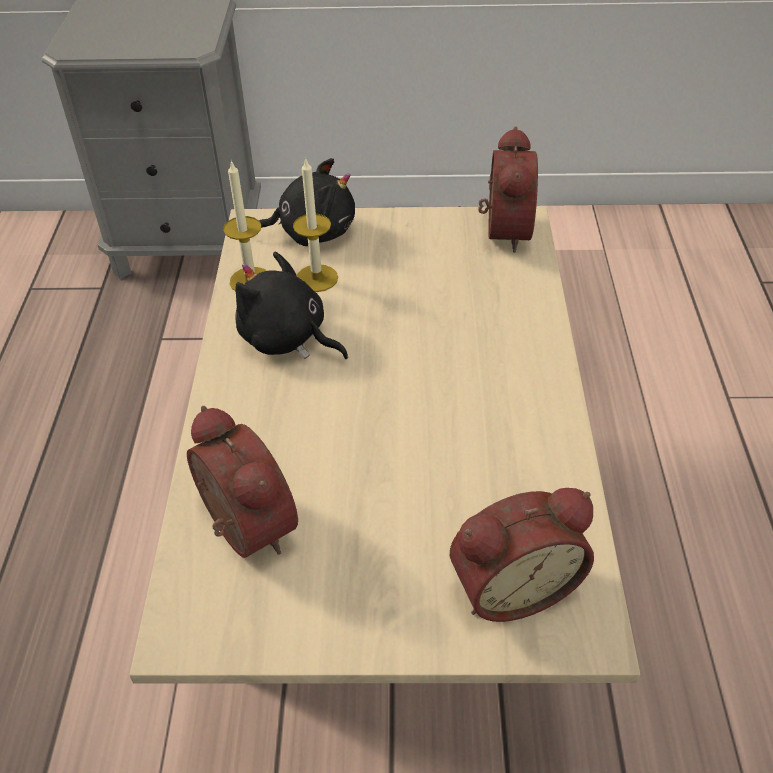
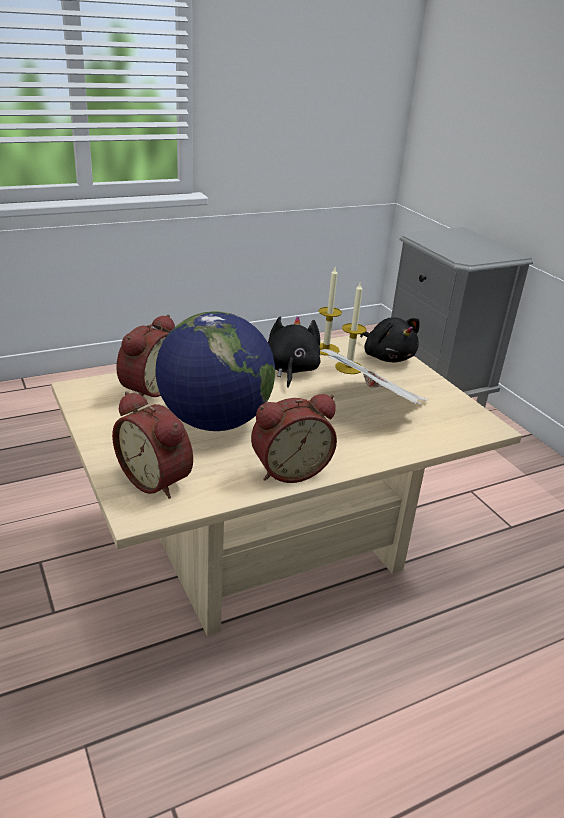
camera: 60 degrees right, 15 degrees down
(388, 472) = (214, 422): none -> globe
(425, 293) = (373, 405): none -> newspaper
(502, 231) = (469, 421): alarm clock -> alarm clock (289, 469)

